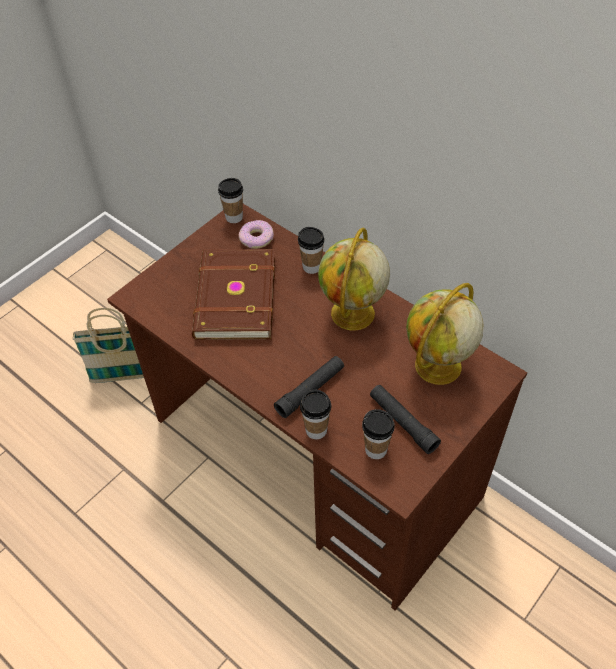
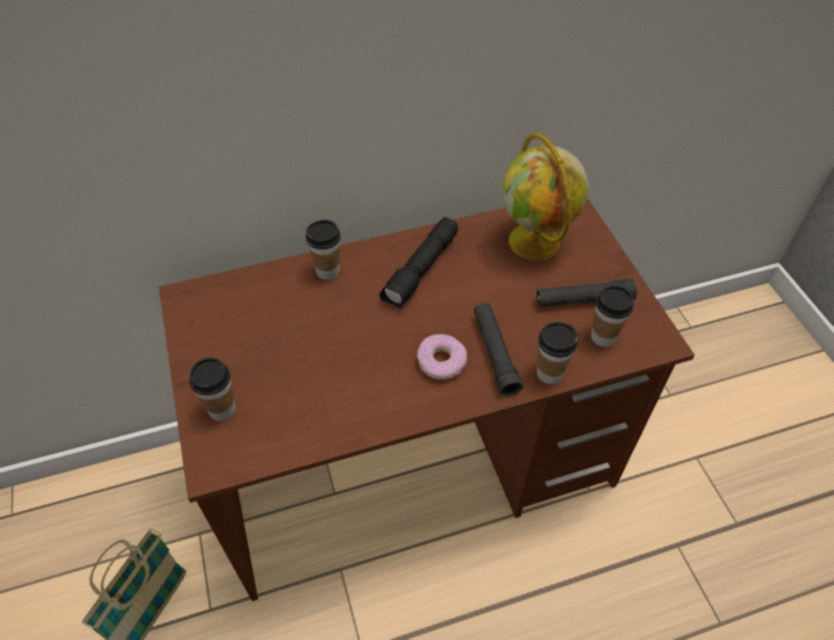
camera: 60 degrees left, 0 degrees up
(233, 298) = (310, 361): brown book -> none
(234, 217) = (185, 302): cup -> cup (222, 409)
(257, 238) = (240, 297): donut -> donut (441, 361)
(353, 314) = (421, 270): globe -> black flashlight

